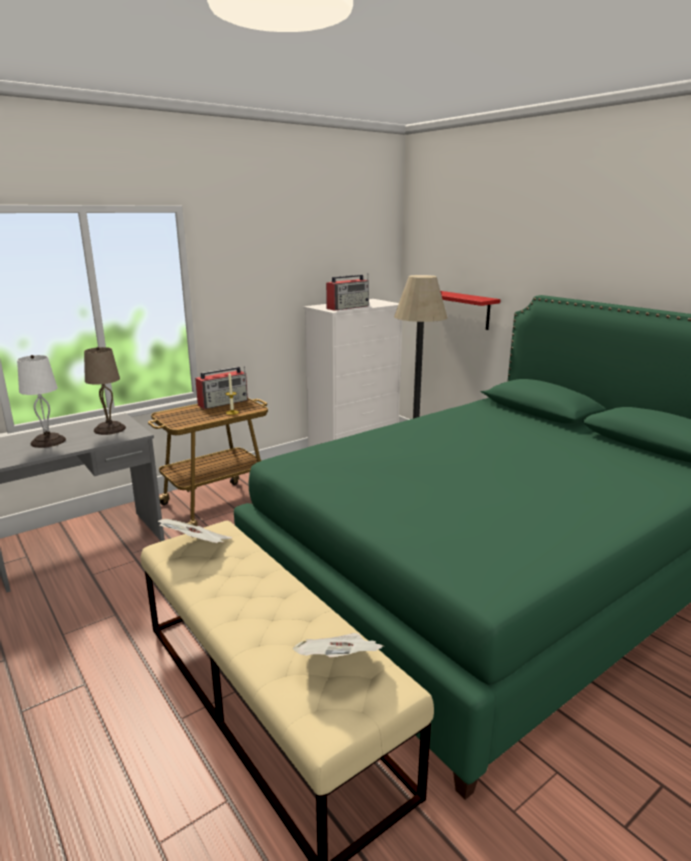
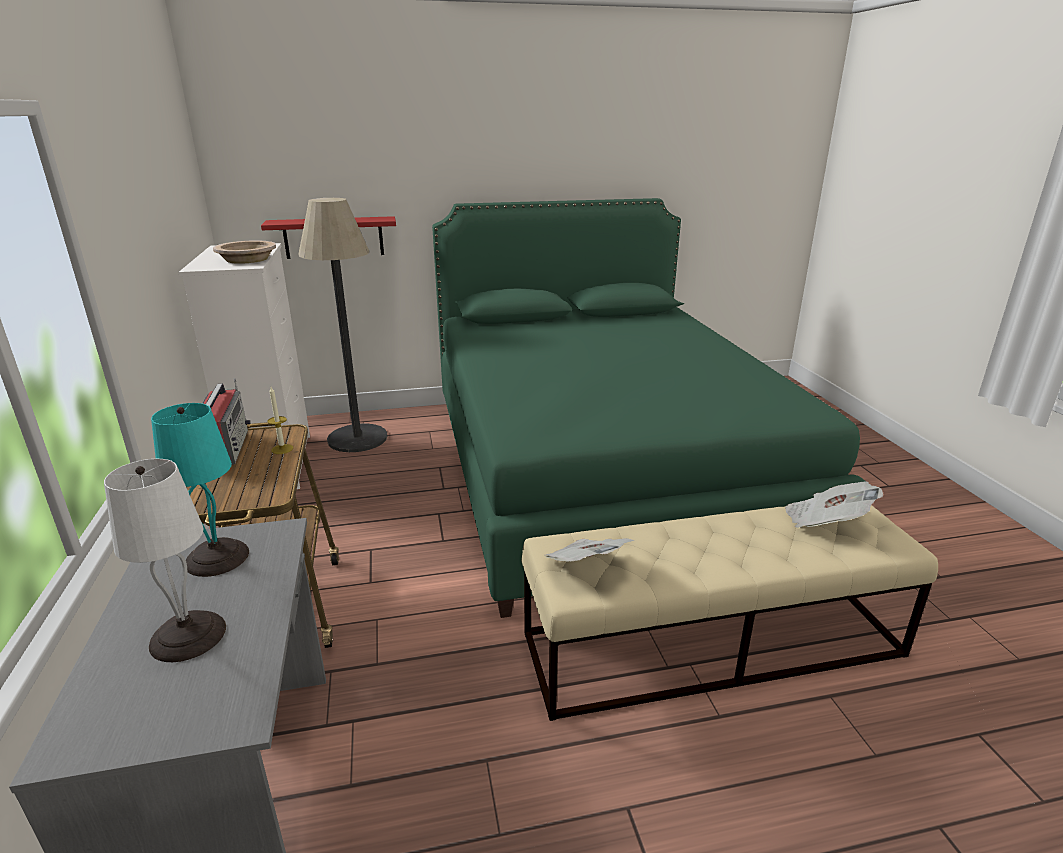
camera: 65 degrees left, 5 degrees up
(110, 429) = (217, 557): beige table lamp -> turquoise table lamp
(348, 307) = (247, 259): radio -> beige bowl

